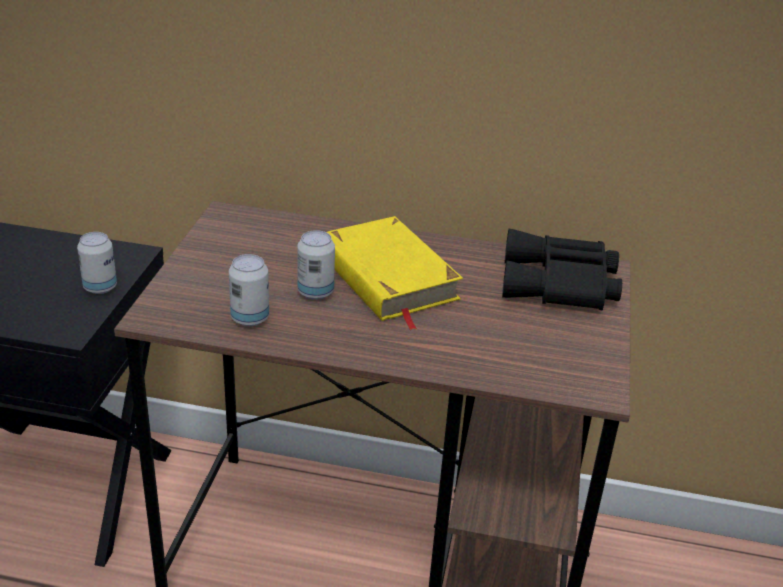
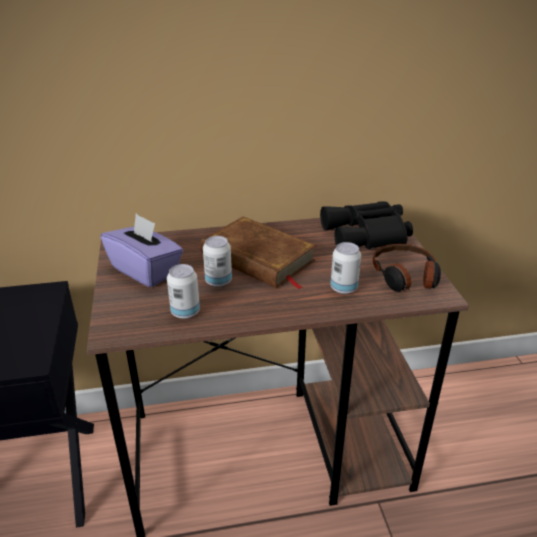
camera: 20 degrees left, 0 degrees up
(100, 287) = (36, 322): can -> can (343, 288)
(237, 255) = (146, 270): none -> purple tissue box
(386, 277) = (258, 258): yellow book -> brown book
(568, 354) = (405, 277): none -> headphones

